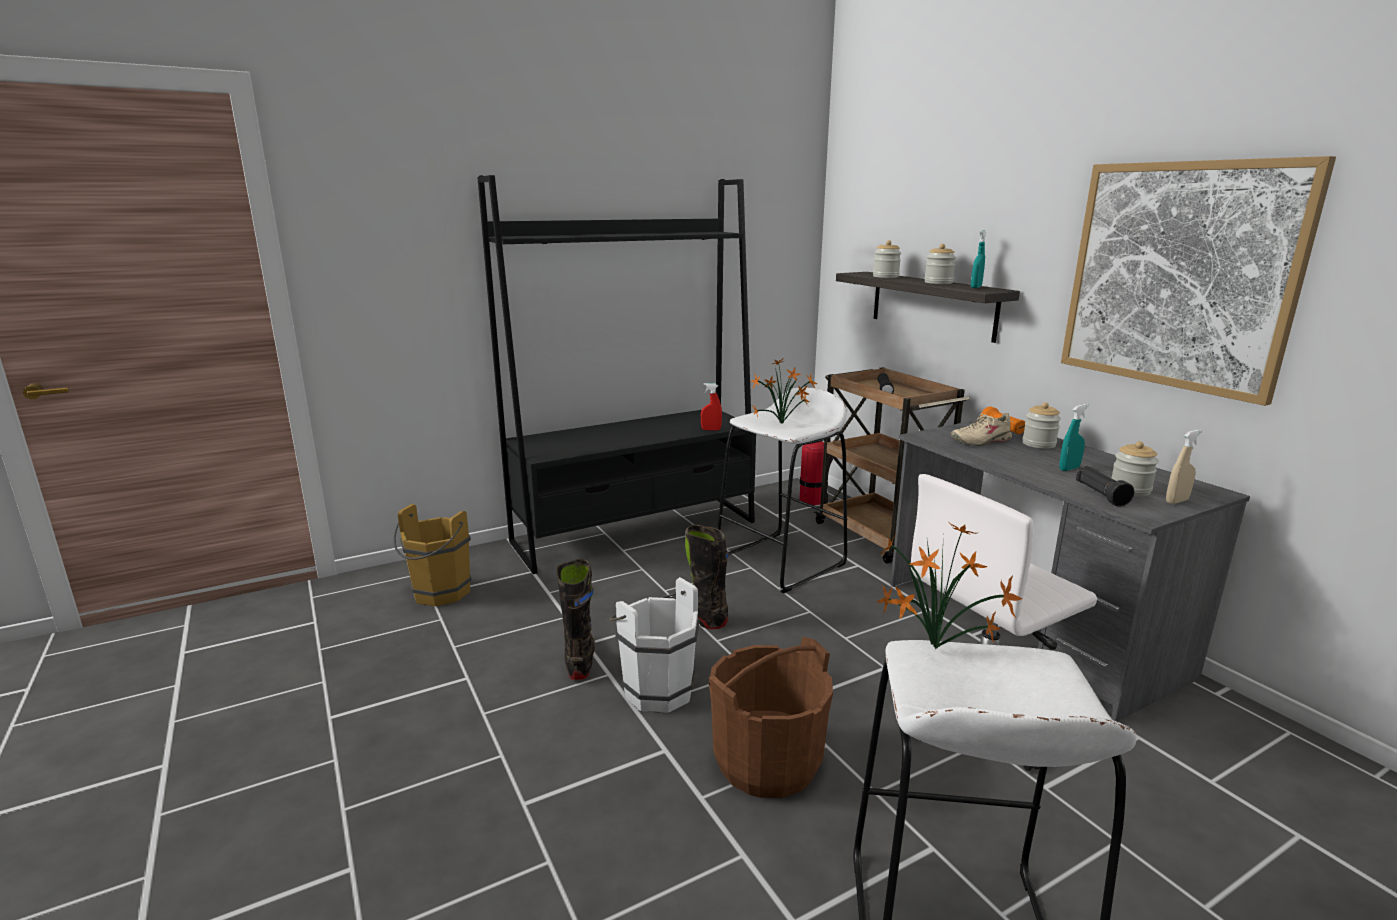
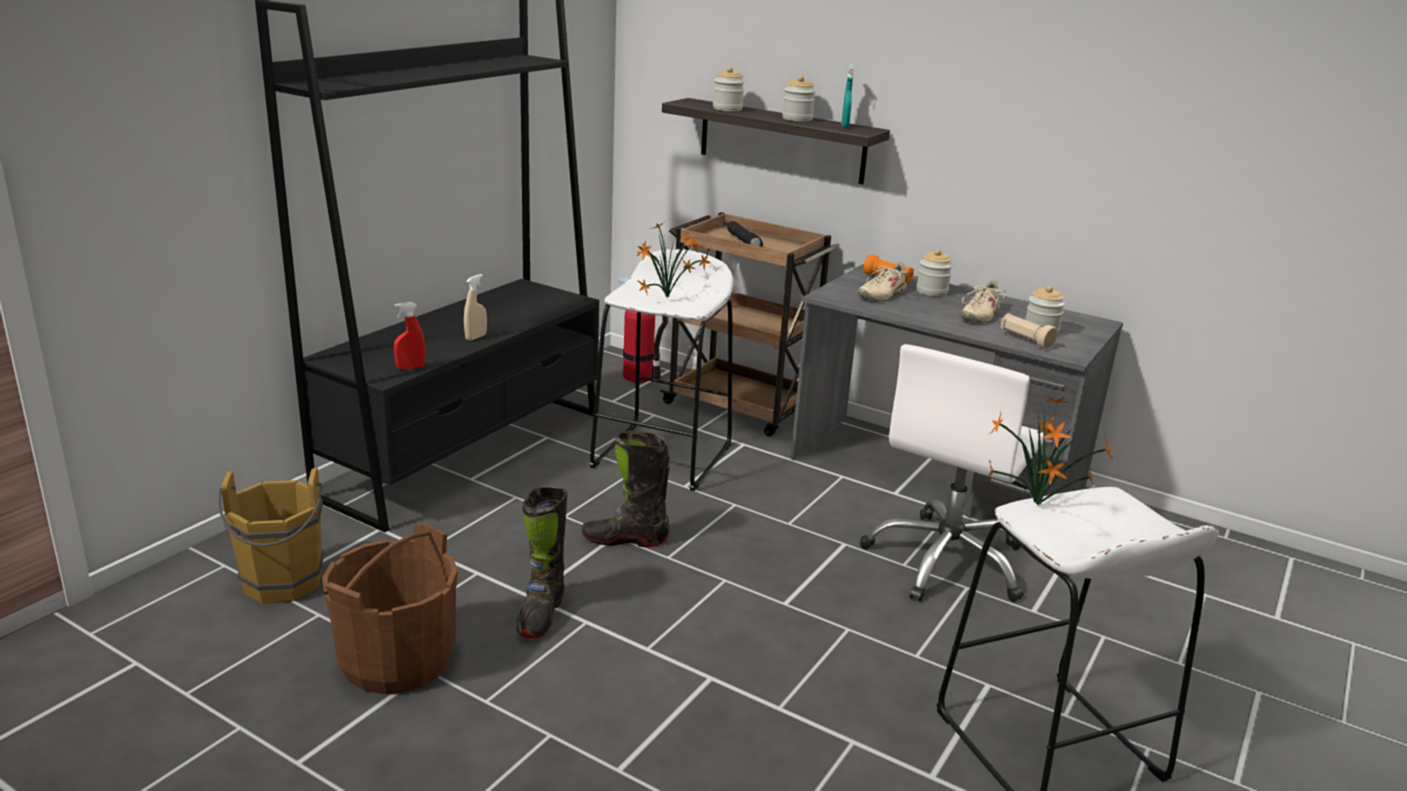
camera: 30 degrees left, 5 degrees up
(580, 659) = (540, 615): black boot -> black boot turned 135 degrees counterclockwise
(655, 688) = (648, 622): white bucket -> none
(711, 429) = (552, 310): red spray bottle -> red spray bottle (410, 368)
(767, 761) = (810, 658): brown bucket -> brown bucket (396, 660)
(1069, 469) = (979, 315): turquoise spray bottle -> beige shoe
(1100, 495) = (1025, 340): black flashlight -> beige flashlight
(1176, 501) = (1081, 336): beige spray bottle -> beige spray bottle (476, 337)
(1179, 276) = (1054, 123): picture -> none

